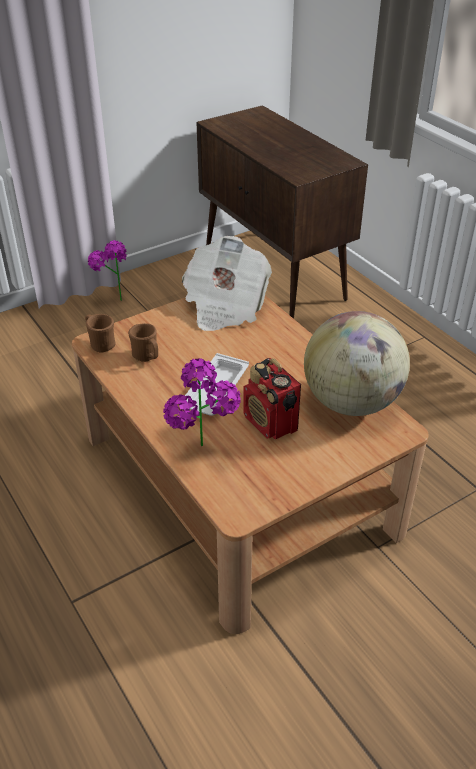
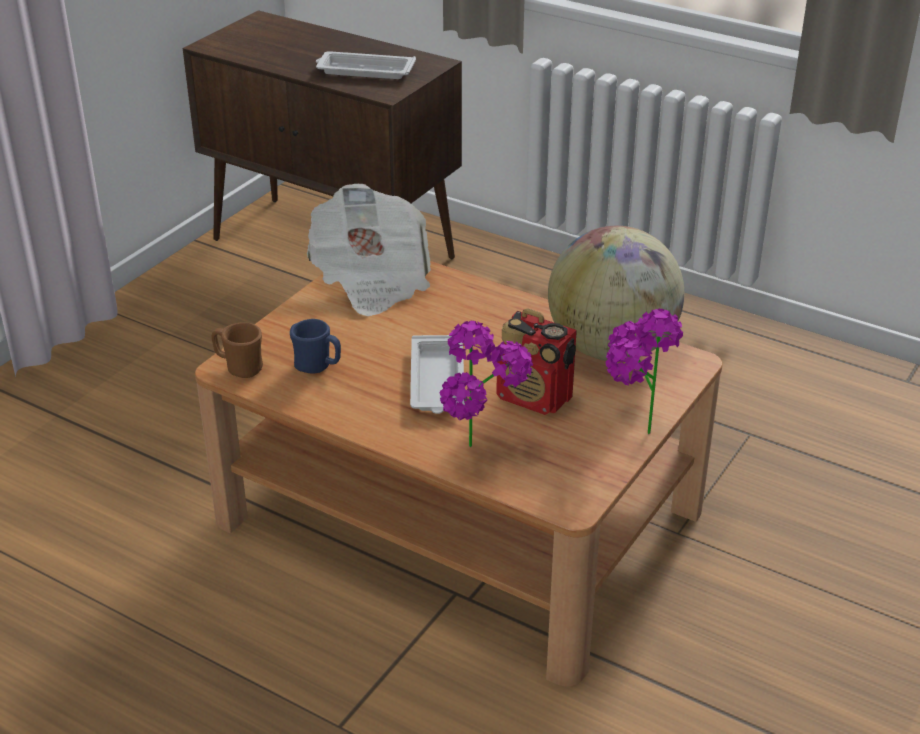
camera: 25 degrees left, 5 degrees down
(114, 298) = (119, 335): potted plant -> potted plant (630, 433)
(147, 357) = (317, 366): brown mug -> blue mug
(296, 158) = (364, 71): none -> white tray

